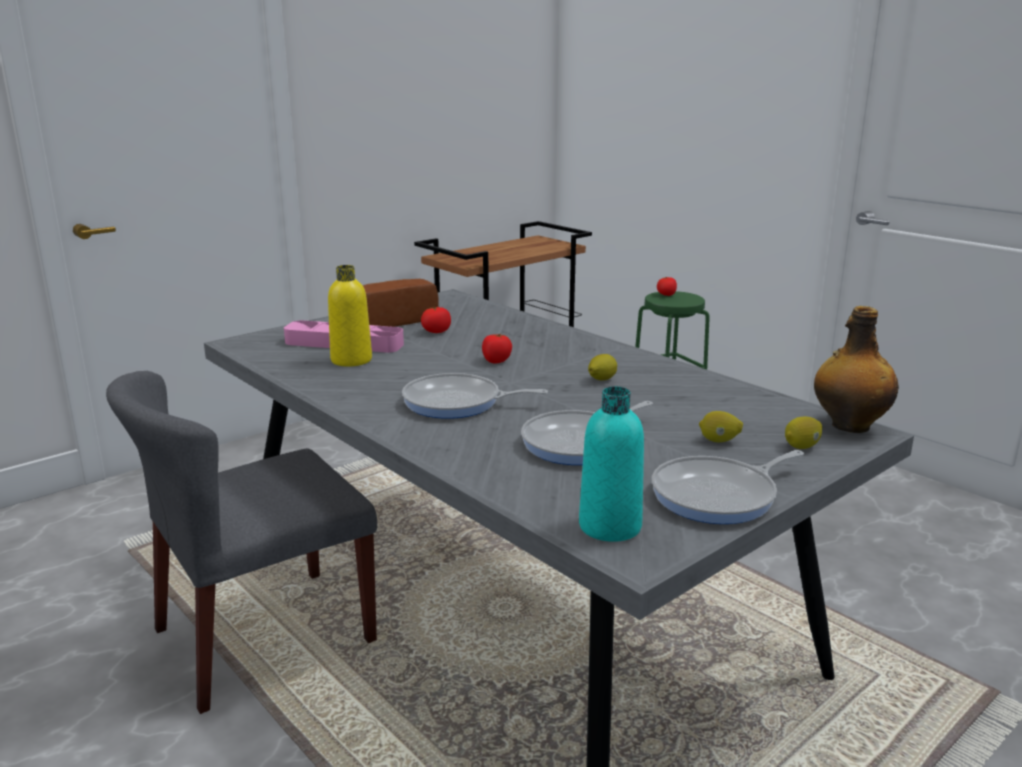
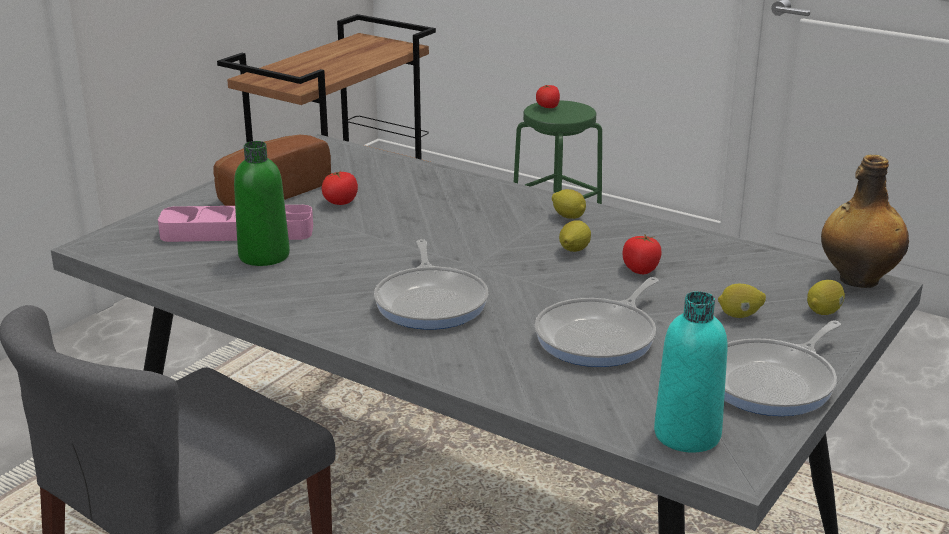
camera: 15 degrees left, 5 degrees up
(351, 360) = (264, 256): yellow bottle -> green bottle
(457, 403) = (431, 302): frying pan -> frying pan turned 90 degrees counterclockwise
(496, 361) = (439, 237): tomato -> tomato (640, 269)
(613, 356) = (568, 216): none -> lemon

